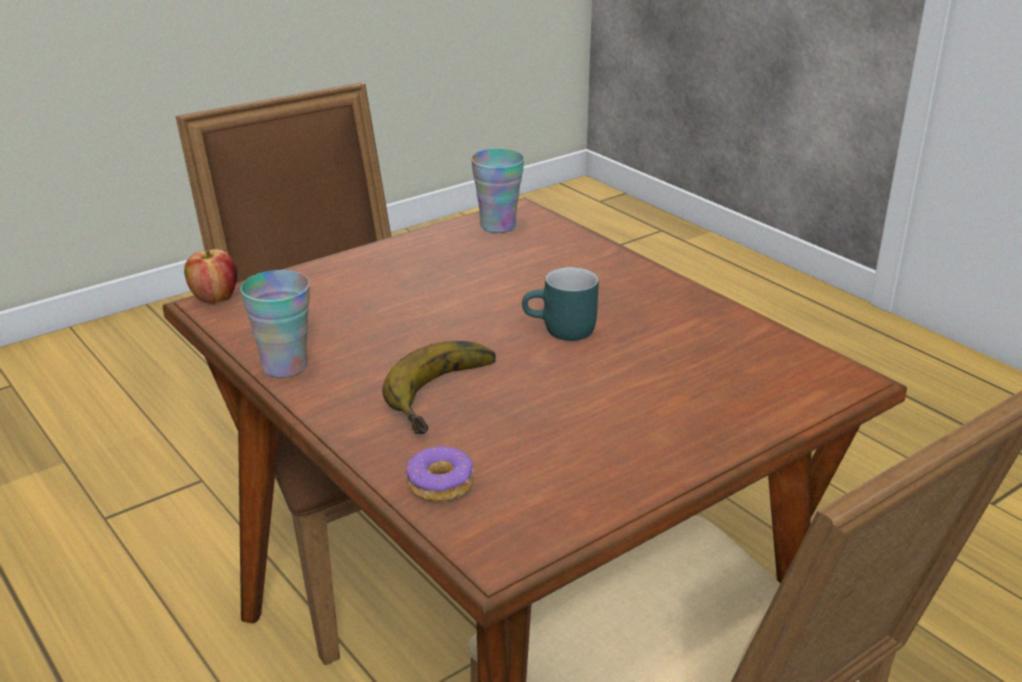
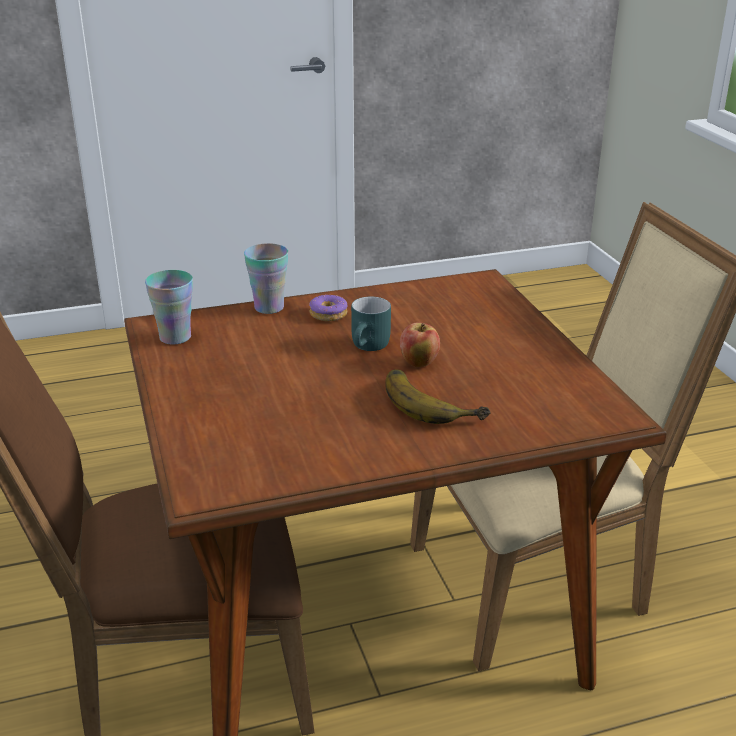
camera: 70 degrees left, 0 degrees up
(215, 299) = (191, 490): apple -> apple (418, 363)
(284, 366) = (346, 466): cup -> cup (269, 307)
(441, 485) = (541, 423): donut -> donut (328, 314)

